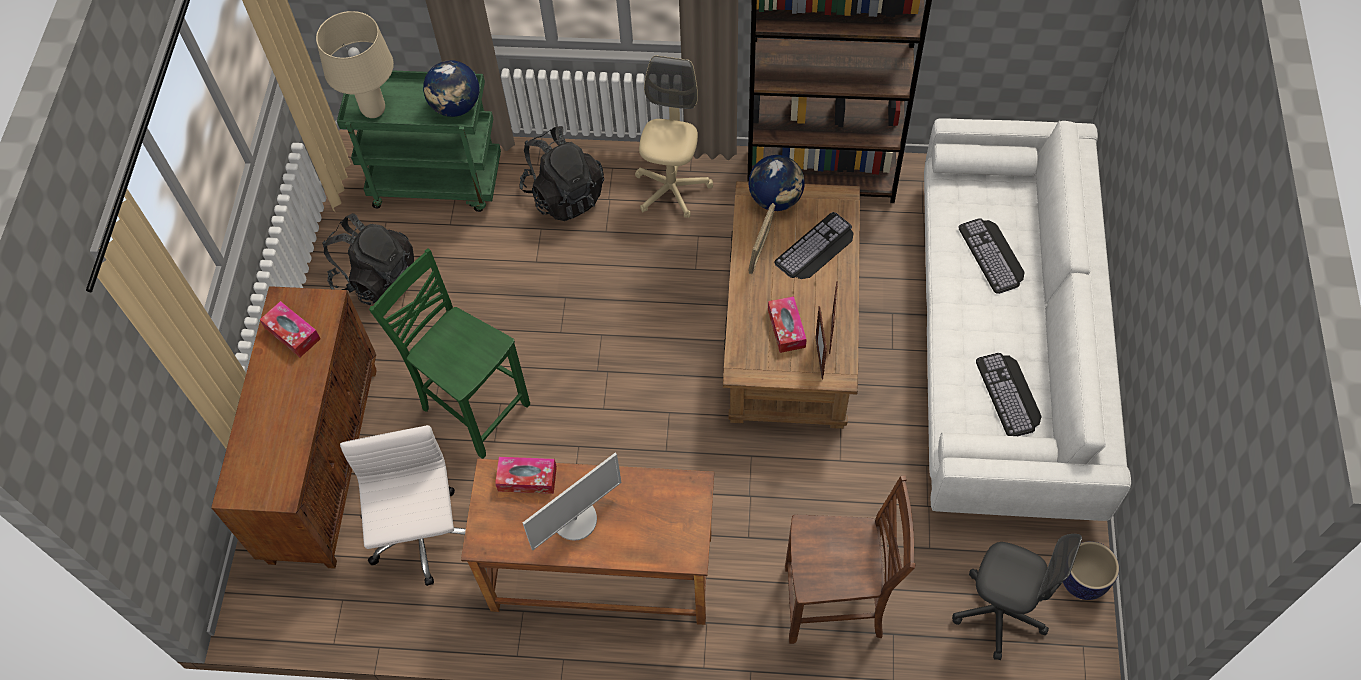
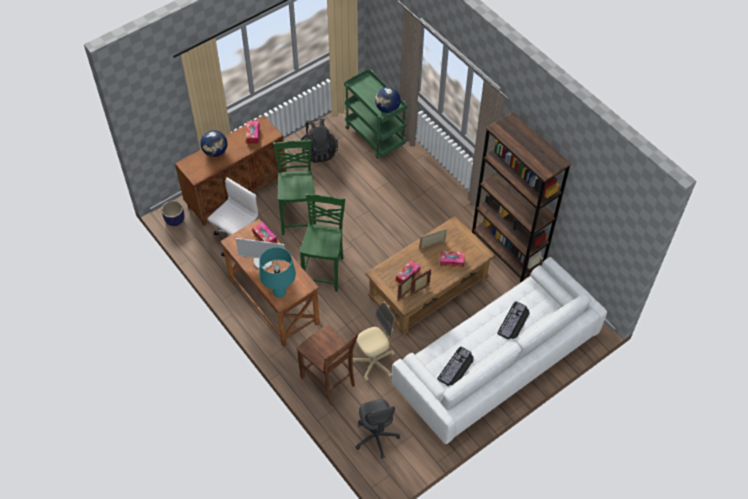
camera: 45 degrees right, 5 degrees down
(373, 111) = (360, 88): beige table lamp -> none
(564, 194) = (411, 177): black backpack -> none
(617, 448) = (325, 271): none -> green chair
(668, 542) = (280, 293): none -> turquoise table lamp
(672, 189) = (449, 207): beige office chair -> beige office chair (374, 363)
(776, 199) = (460, 233): globe -> globe (215, 152)
(817, 249) = (452, 261): keyboard -> tissue box
(1083, 581) = (417, 457): planter -> planter (175, 220)

